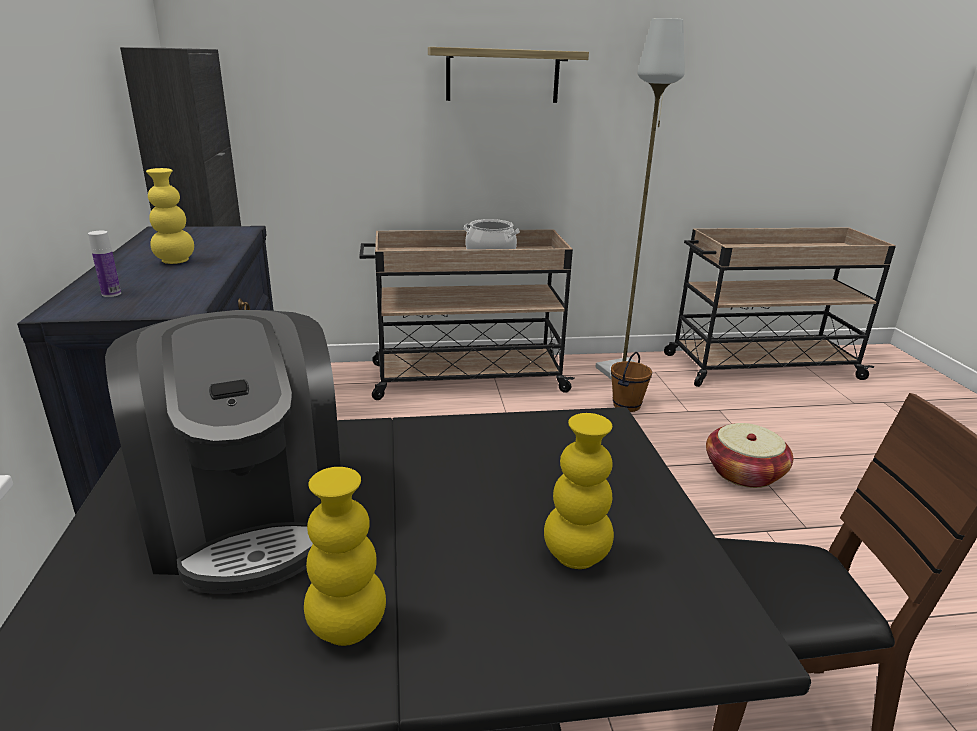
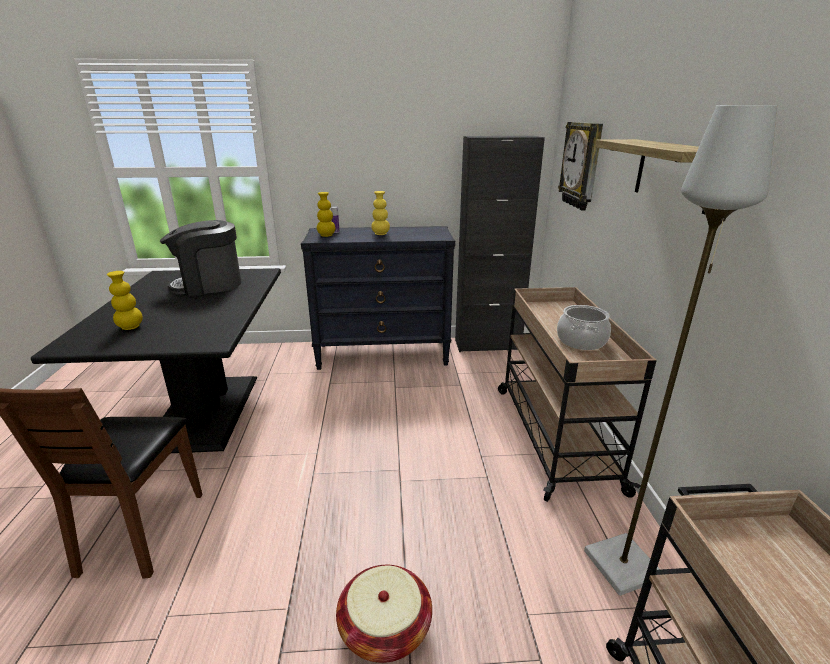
camera: 95 degrees right, 0 degrees up
(297, 86) = (582, 165): none -> wall clock
(347, 628) = (142, 298): yellow vase -> yellow vase (326, 235)
(626, 405) = (527, 548): brown bucket -> none

